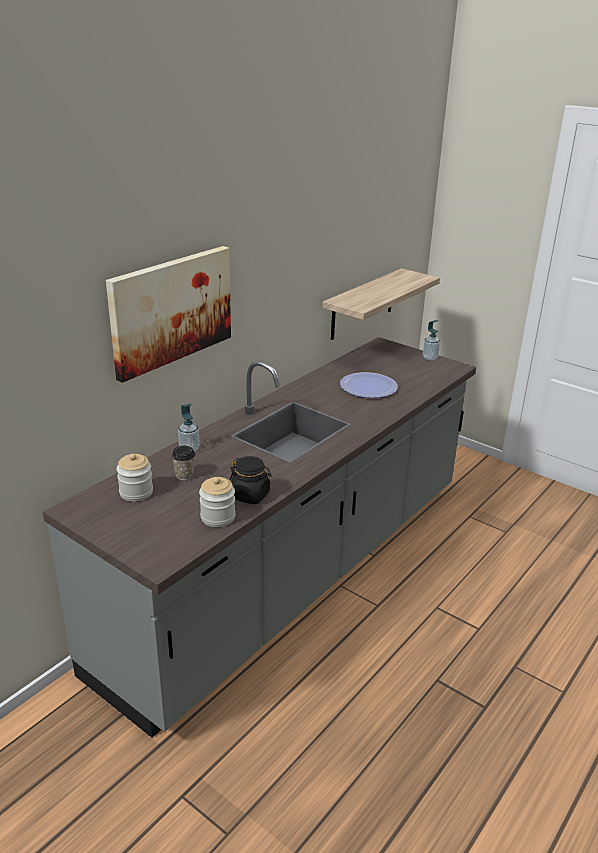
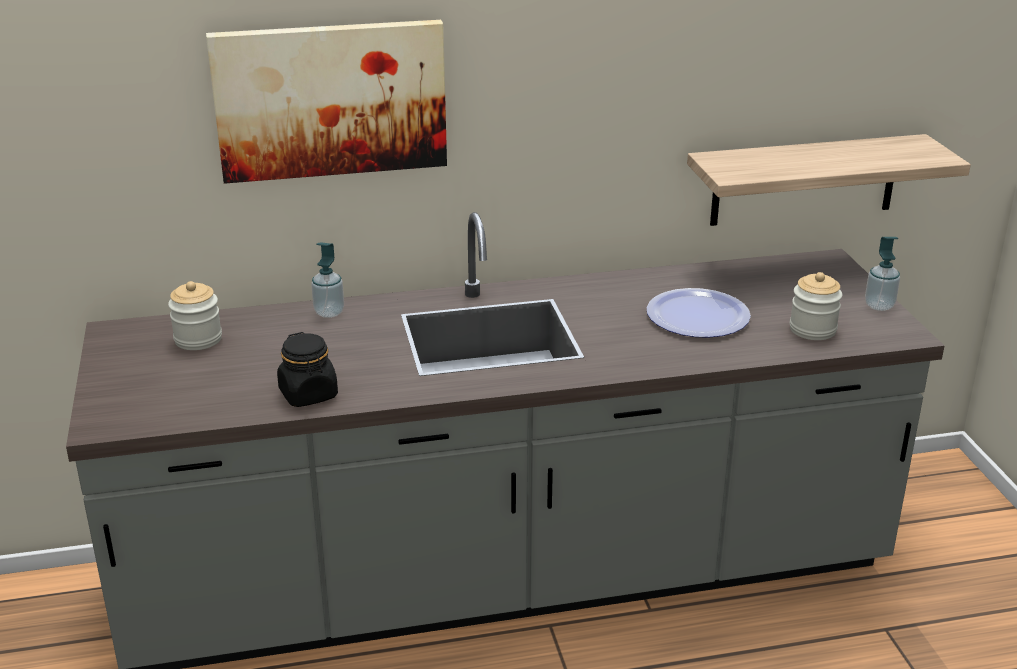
camera: 40 degrees right, 0 degrees up
(184, 475) = (275, 341): cup -> none
(218, 517) = (234, 403): jar -> jar (812, 330)

